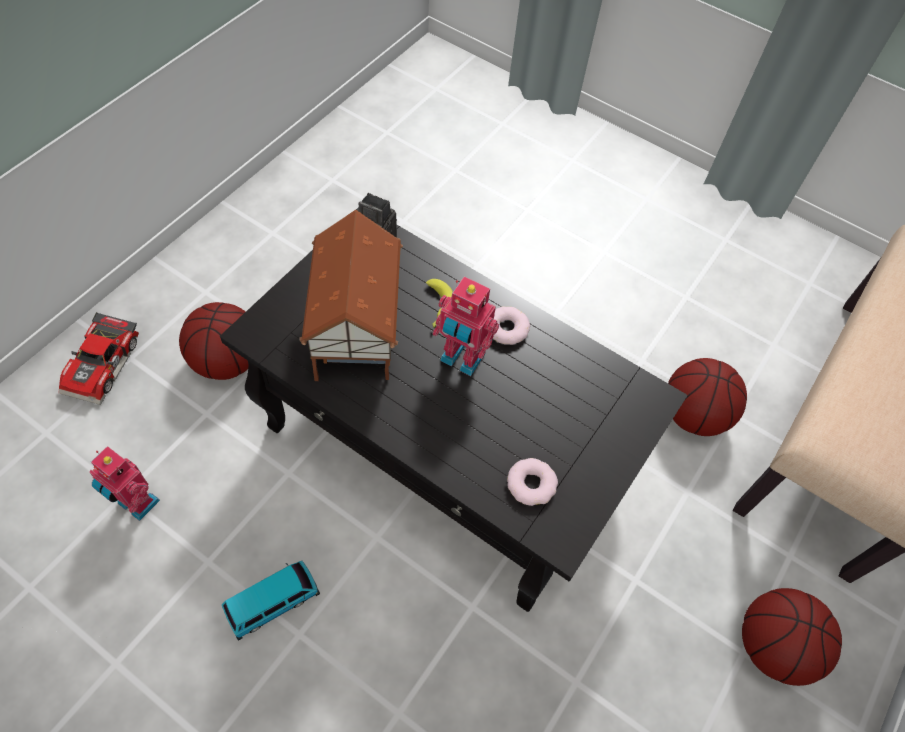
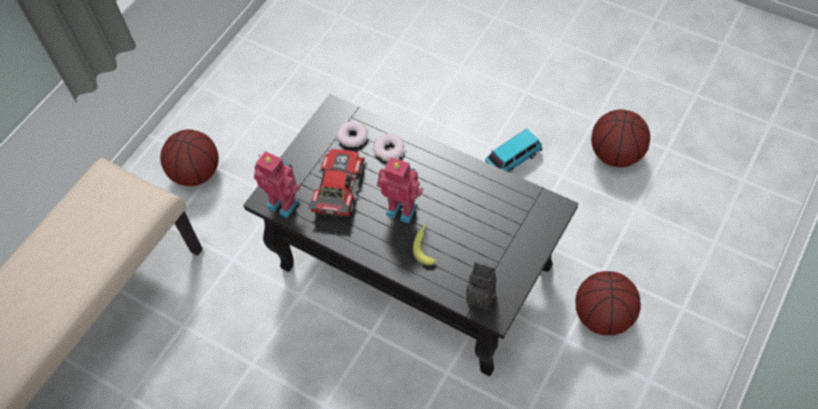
camera: 175 degrees left, 0 degrees up
(105, 365) = (700, 299): toy car -> toy car (336, 188)
(136, 504) = (624, 203): toy robot -> toy robot (284, 203)
(354, 333) = (482, 217): toy house -> none
(506, 328) = (371, 236): donut -> donut (389, 149)
(693, 414) = (216, 320): basketball -> basketball (617, 155)

